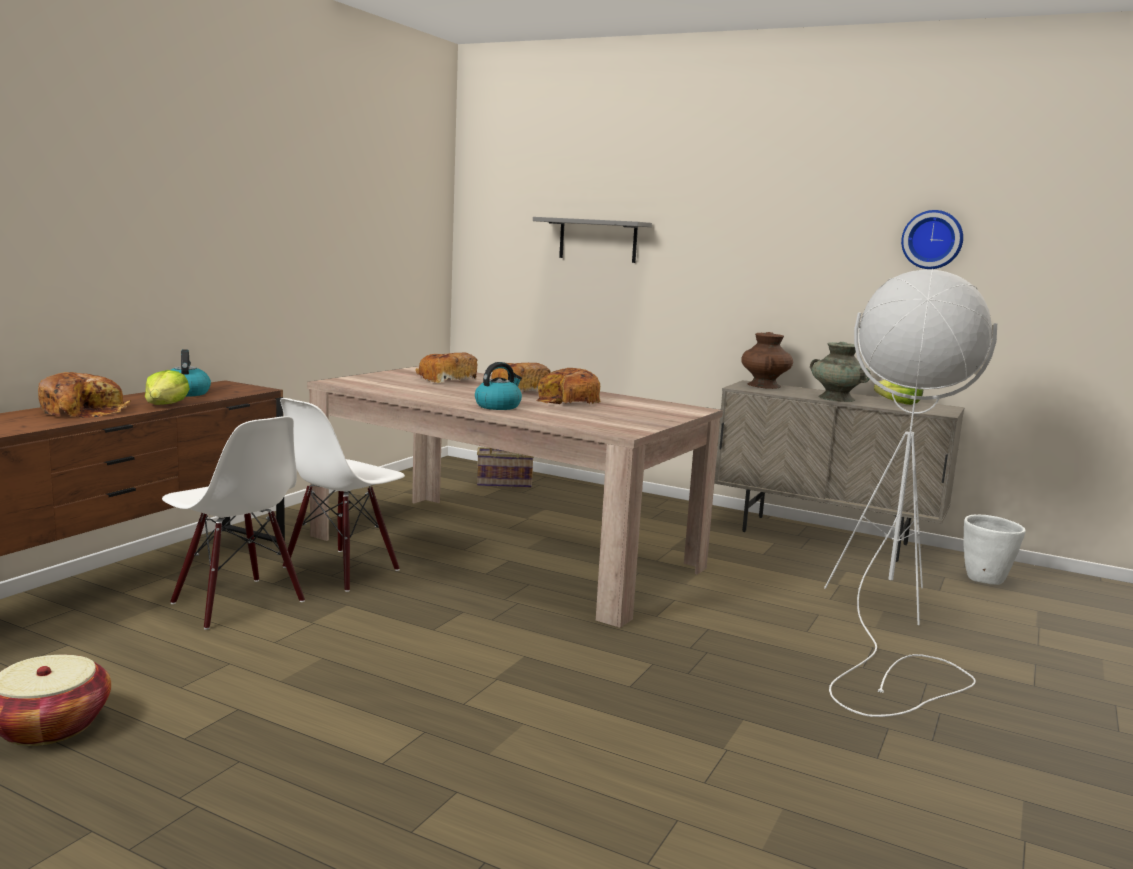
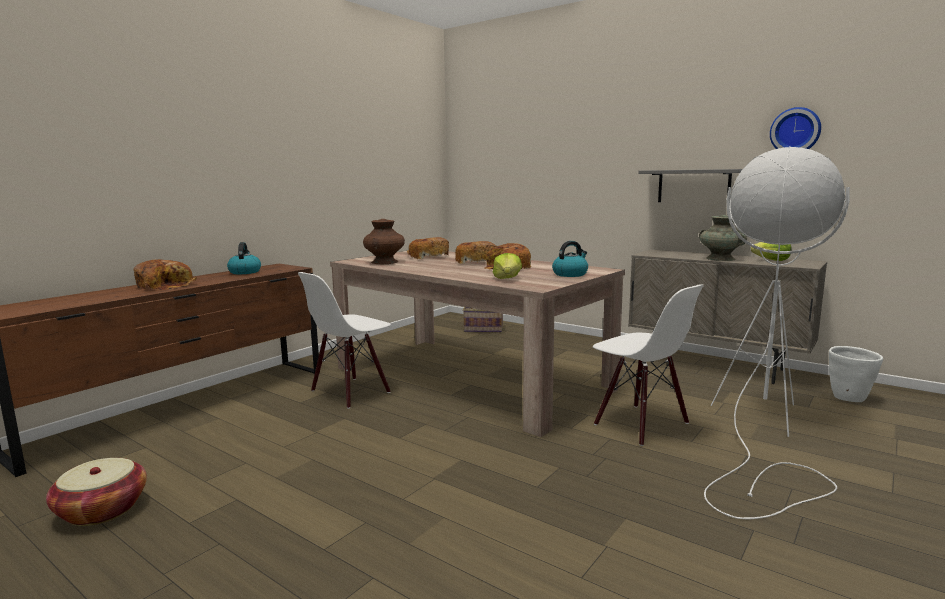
camera: 10 degrees right, 0 degrees up
(166, 405) = (224, 280): lettuce -> lettuce (507, 279)
(236, 603) = (270, 417): white chair -> white chair (640, 424)
(498, 406) = (453, 272): kettle -> kettle (570, 274)
(598, 240) = (542, 155): grey shelf -> grey shelf (693, 186)
(764, 385) = (665, 252): brown vase -> brown vase (385, 262)

